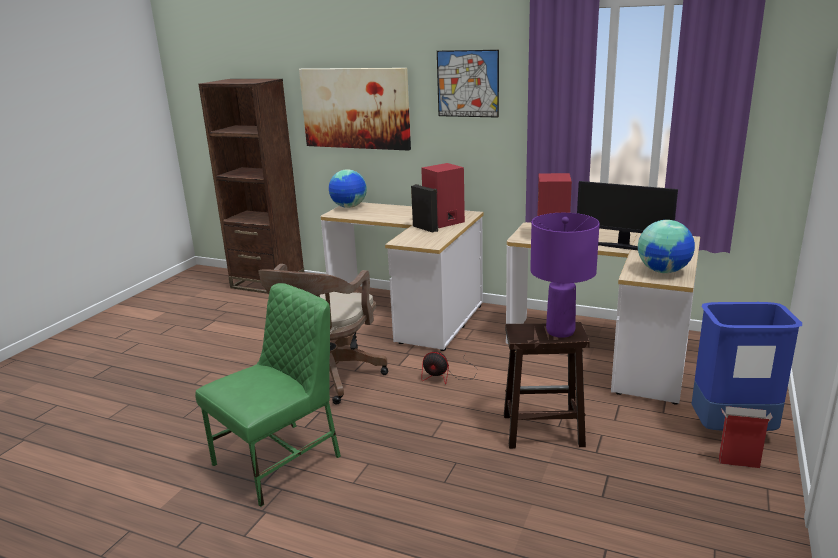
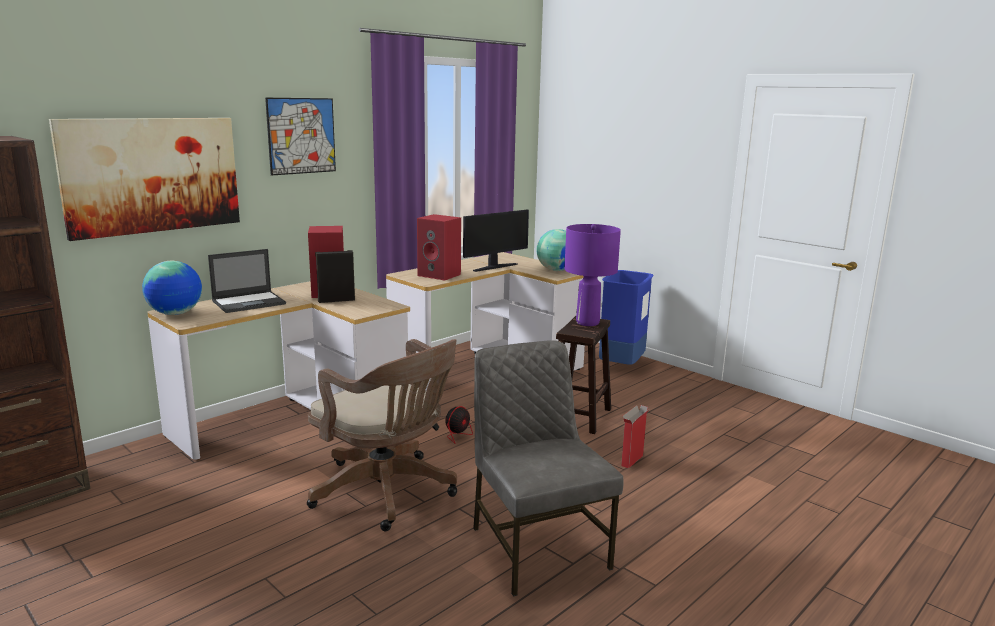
camera: 70 degrees left, 5 degrees down
(280, 460) = (537, 546): green chair -> grey chair
(392, 213) = (249, 302): none -> laptop
(738, 463) = (655, 375): cardboard box -> cardboard box (632, 461)

